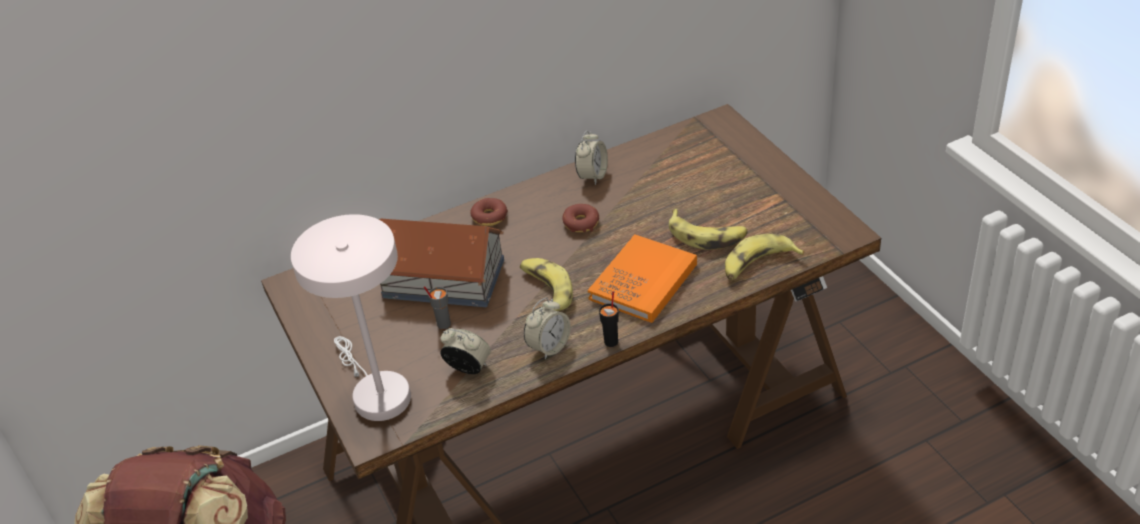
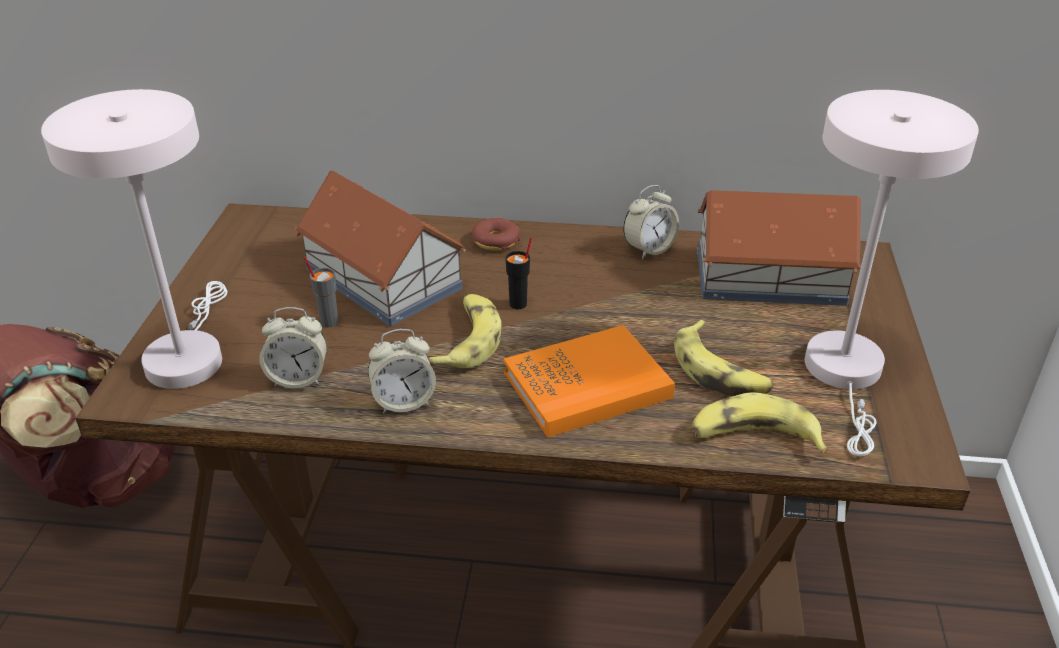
camera: 30 degrees right, 5 degrees down
(468, 368) = (298, 378): alarm clock -> alarm clock turned 120 degrees clockwise
(581, 223) = (584, 290): donut -> none
(611, 341) = (477, 433): black cup -> black cup (518, 304)
(679, 160) = (767, 275): none -> toy house
(774, 203) = (846, 375): none -> white table lamp

